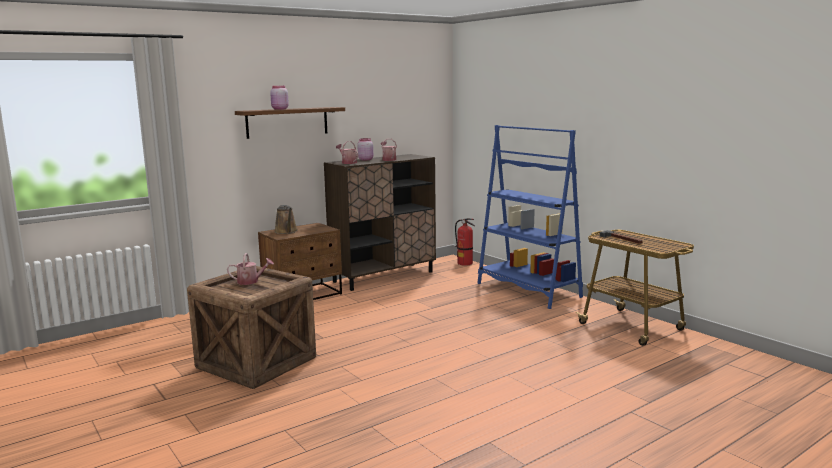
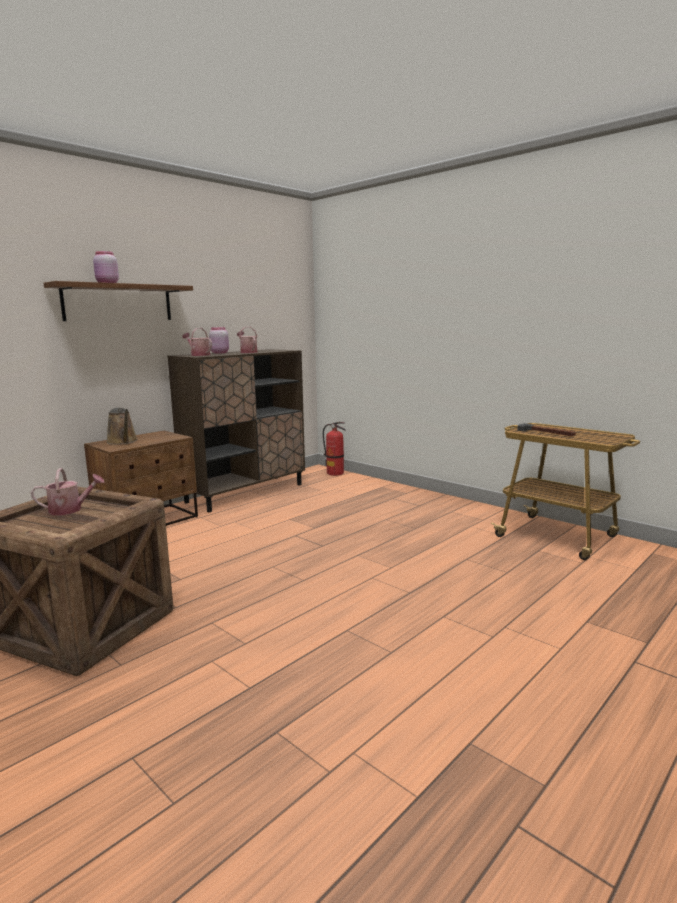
camera: 10 degrees left, 0 degrees up
(528, 290) = (418, 500): blue bookcase -> none

